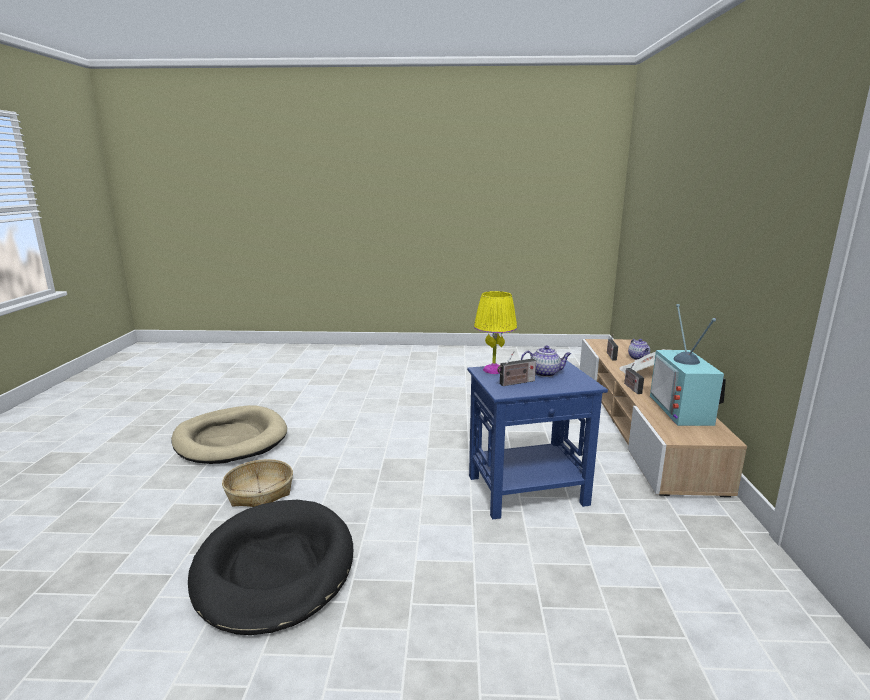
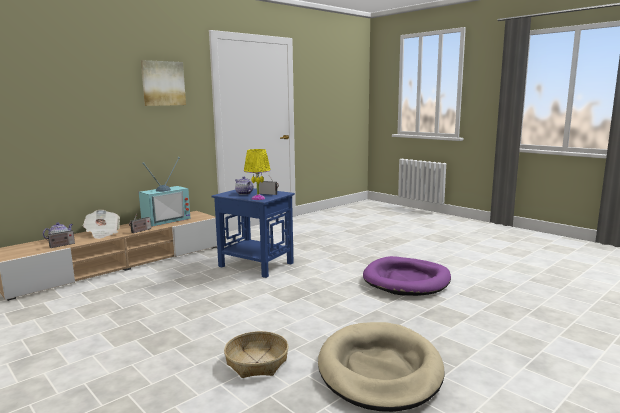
camera: 135 degrees left, 5 degrees down
(260, 492) = (388, 313): basket -> basket (256, 362)
(274, 568) = (406, 280): black dog bed -> purple dog bed
(771, 177) = (163, 83): none -> picture

